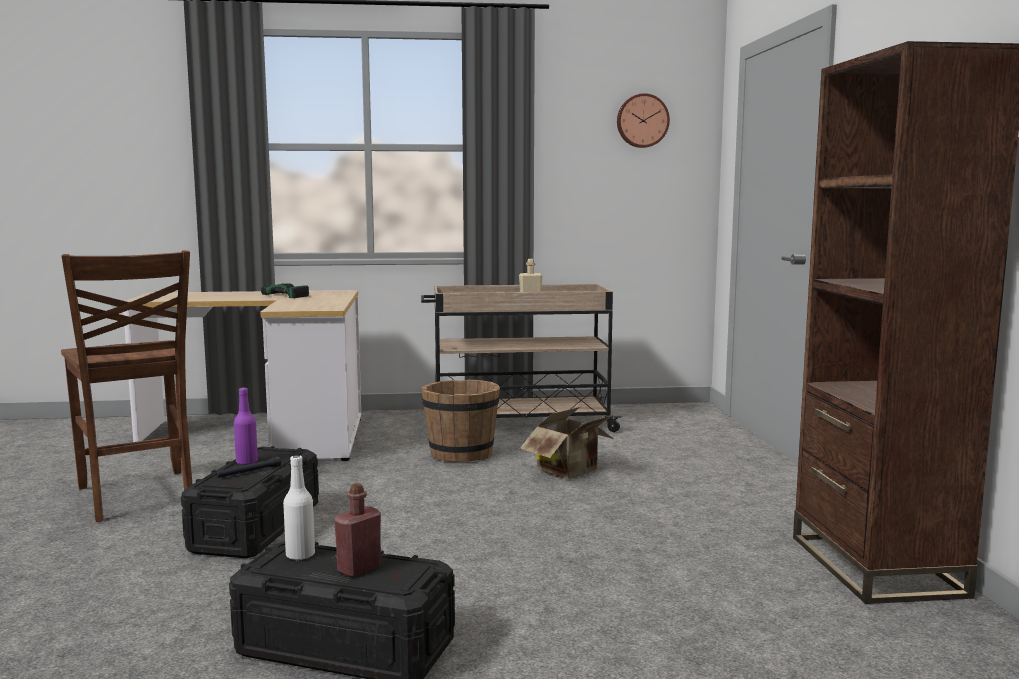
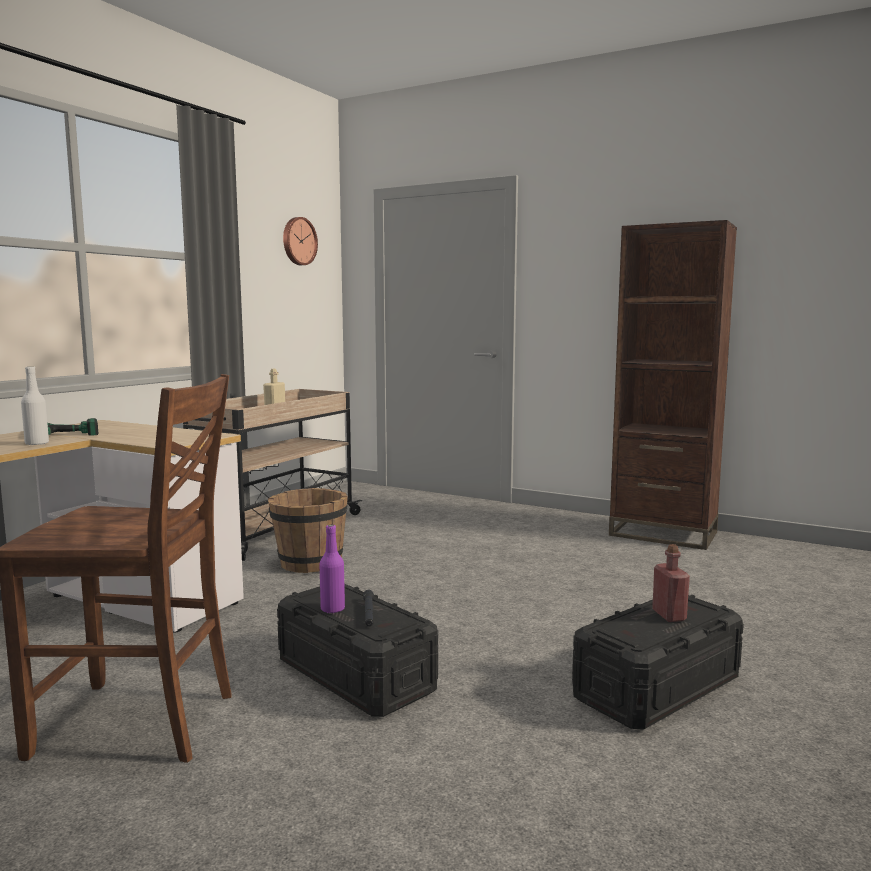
camera: 55 degrees left, 0 degrees up
(300, 555) = (622, 628): white bottle -> white bottle (37, 444)
(571, 472) = (417, 546): cardboard box -> none

